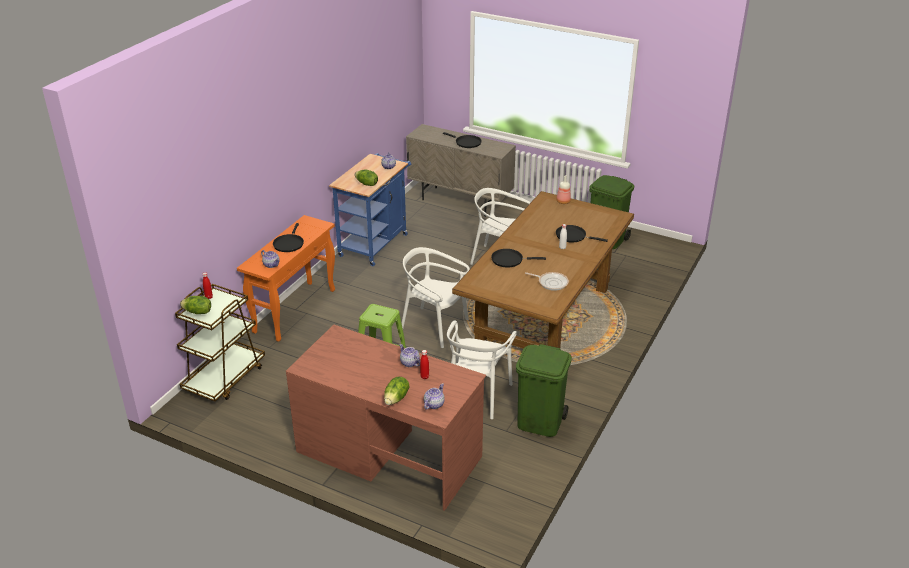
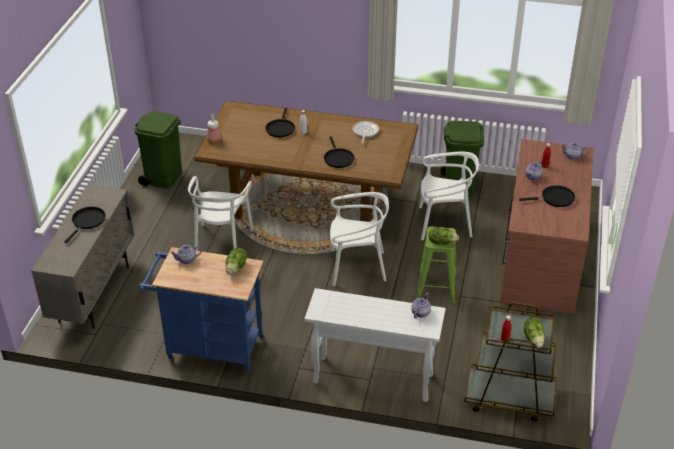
camera: 105 degrees left, 5 degrees up
(289, 244) = (372, 312): black frying pan -> black frying pan (555, 198)
(295, 310) = (372, 379): orange console table -> white console table
(396, 398) = (579, 174): lettuce -> lettuce (441, 242)
(434, 326) = (357, 267): white chair -> white chair turned 105 degrees counterclockwise

